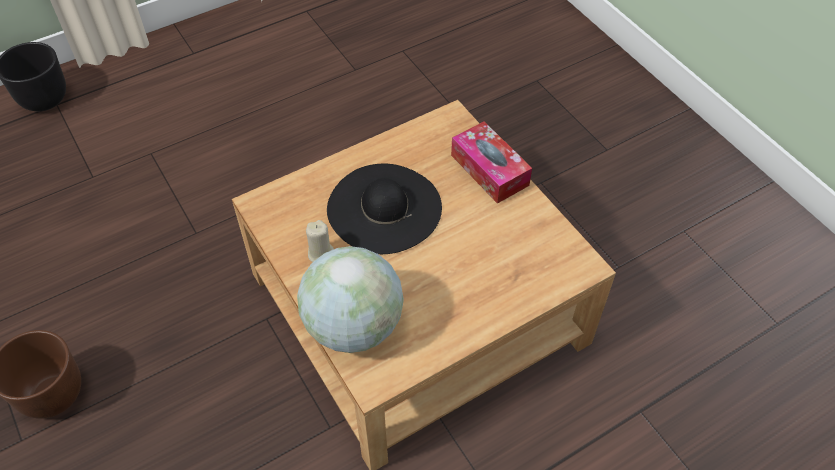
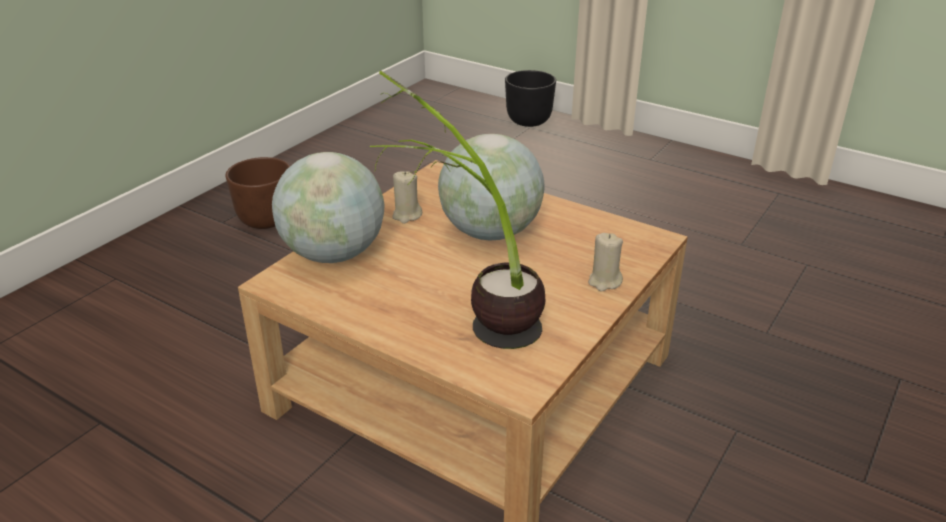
camera: 65 degrees right, 20 degrees down
(384, 208) = (490, 232): black hat -> globe
(488, 262) = (470, 313): none -> potted plant
(489, 170) = (604, 282): tissue box -> beige candle

